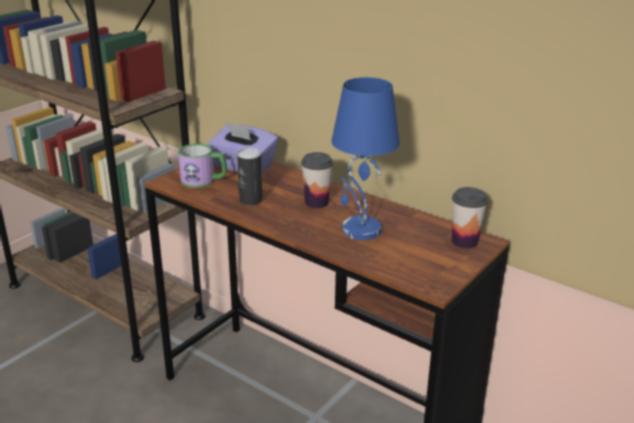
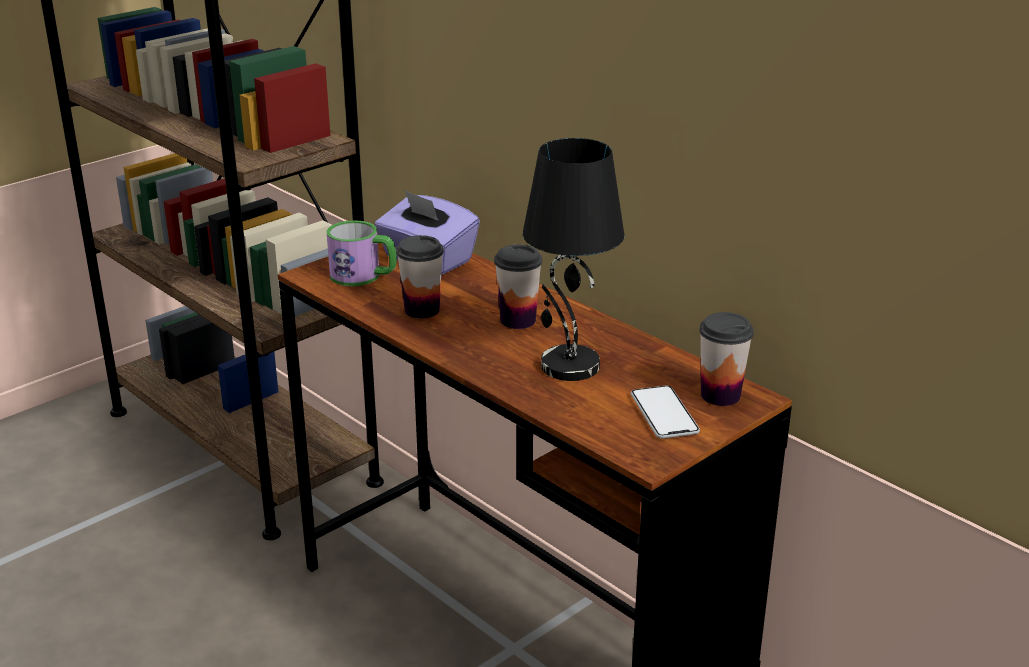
camera: 10 degrees right, 0 degrees up
(250, 200) = (422, 310): can -> cup
(360, 230) = (568, 366): blue table lamp -> black table lamp
(434, 257) = (664, 414): none -> phone

